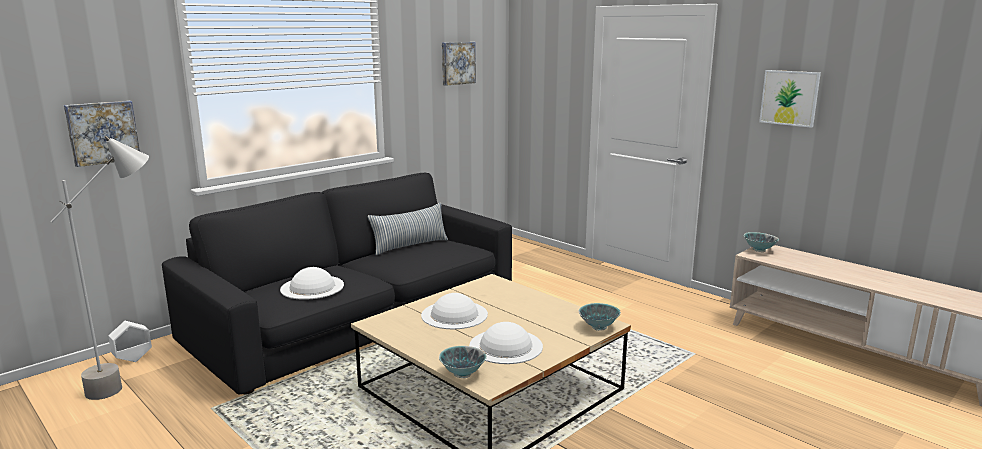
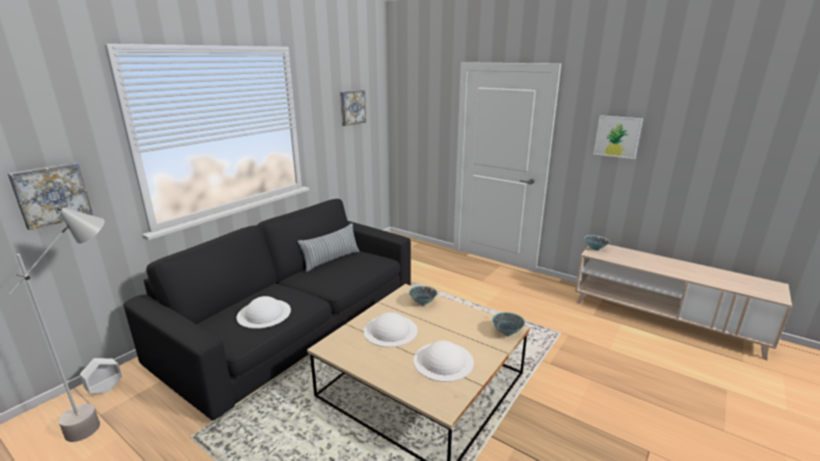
camera: 10 degrees left, 5 degrees up
(462, 374) = (419, 398): bowl -> bowl (422, 303)

